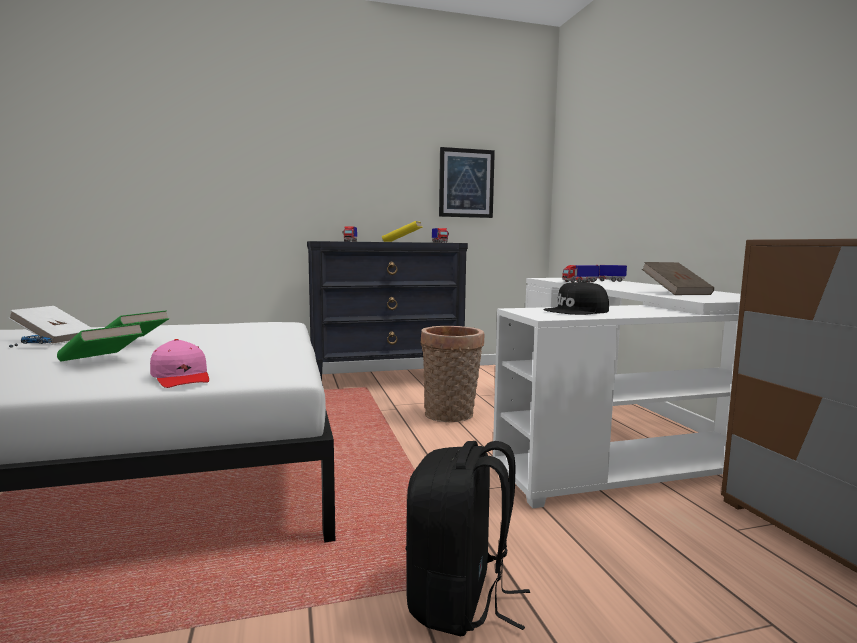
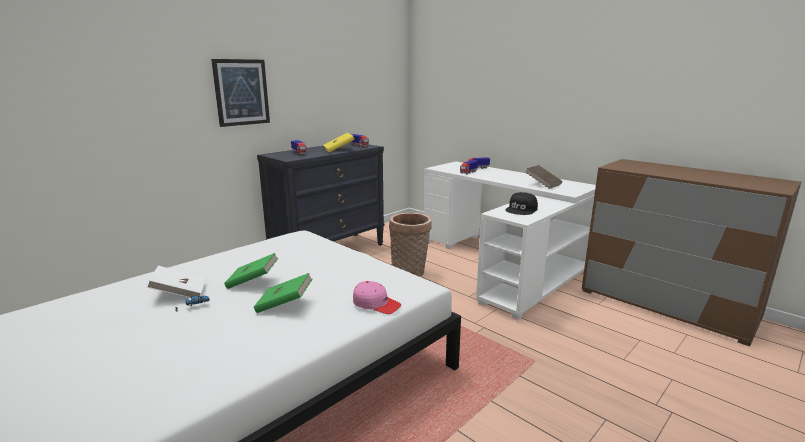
camera: 30 degrees left, 10 degrees up
(460, 601) = (542, 373): black backpack -> none
(466, 183) = (360, 93): picture -> picture (241, 92)

